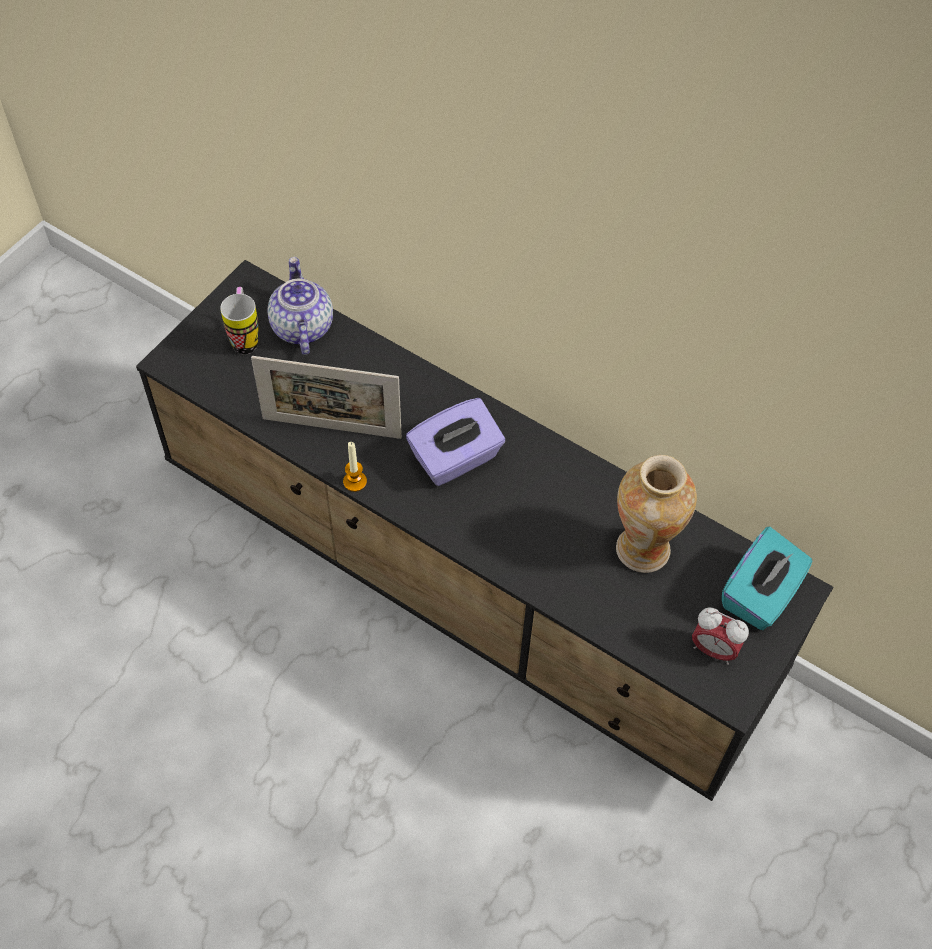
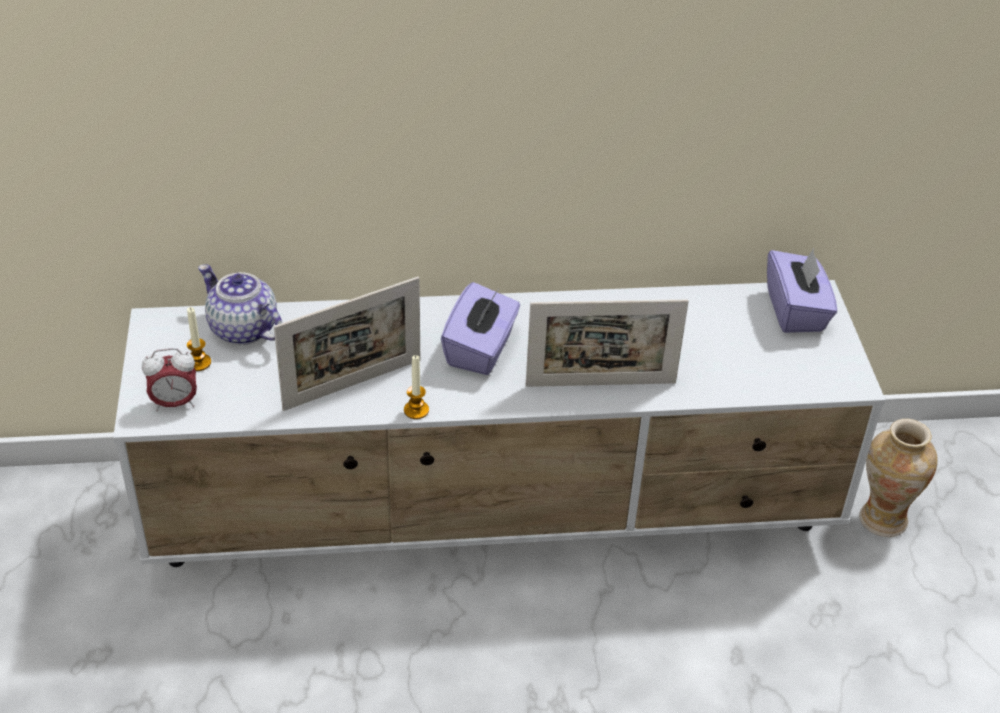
camera: 40 degrees left, 15 degrees down
(245, 338) = (198, 363): mug -> candle
(466, 585) = (497, 514): black tv stand -> white tv stand
(517, 553) = (600, 384): none -> picture frame
(644, 548) = (687, 328): vase -> vase (883, 518)
(713, 649) = (806, 362): alarm clock -> alarm clock (175, 403)
(760, 595) = (796, 311): turquoise tissue box -> purple tissue box

